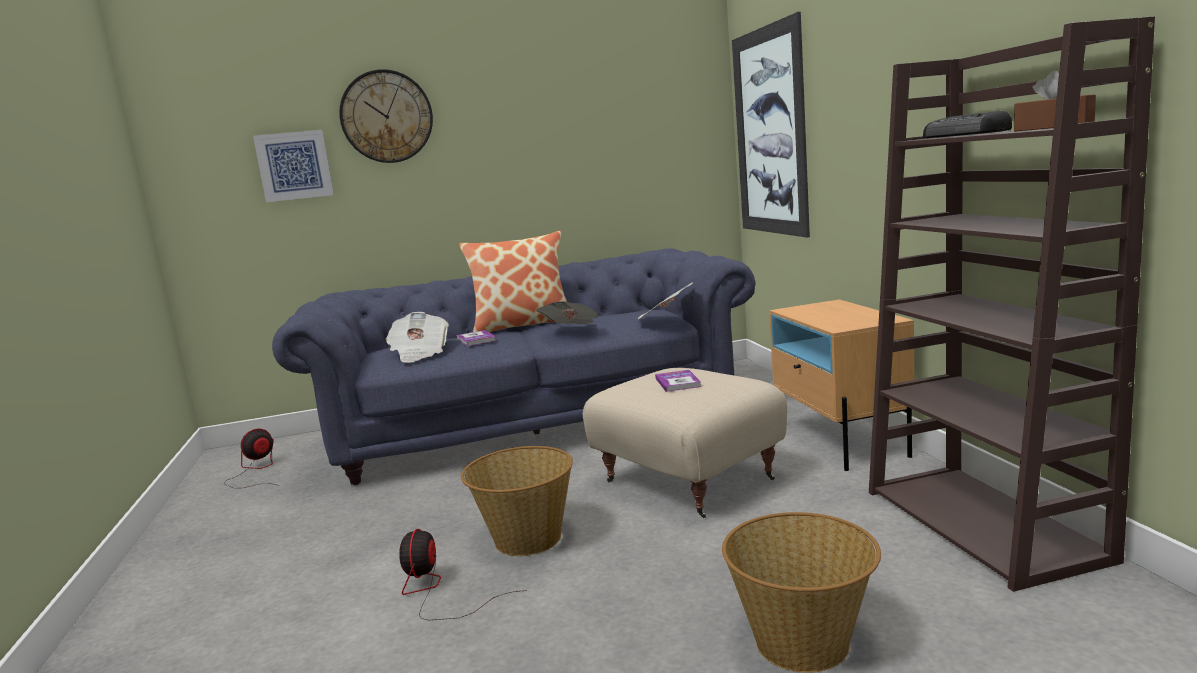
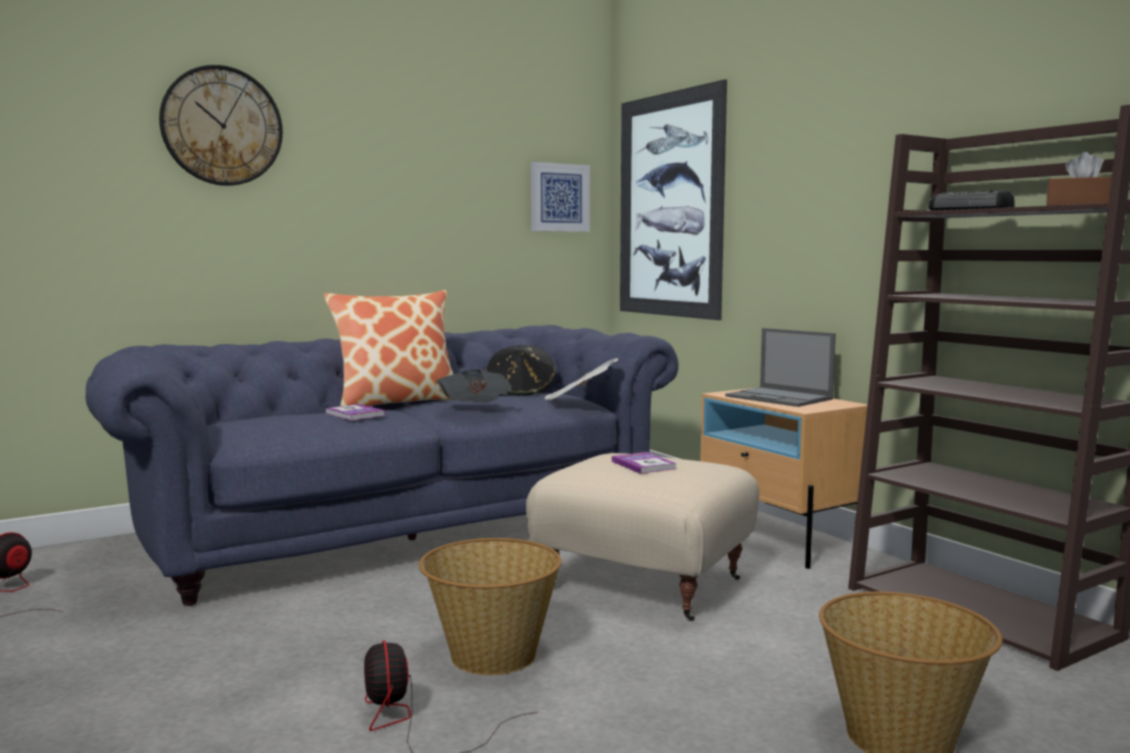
camera: 20 degrees left, 5 degrees down
(294, 166) = (87, 171): picture -> picture (559, 197)
(419, 354) = (285, 428): newspaper -> none
(628, 310) = (521, 391): none -> black hat
(834, 313) = (780, 398): none -> laptop

